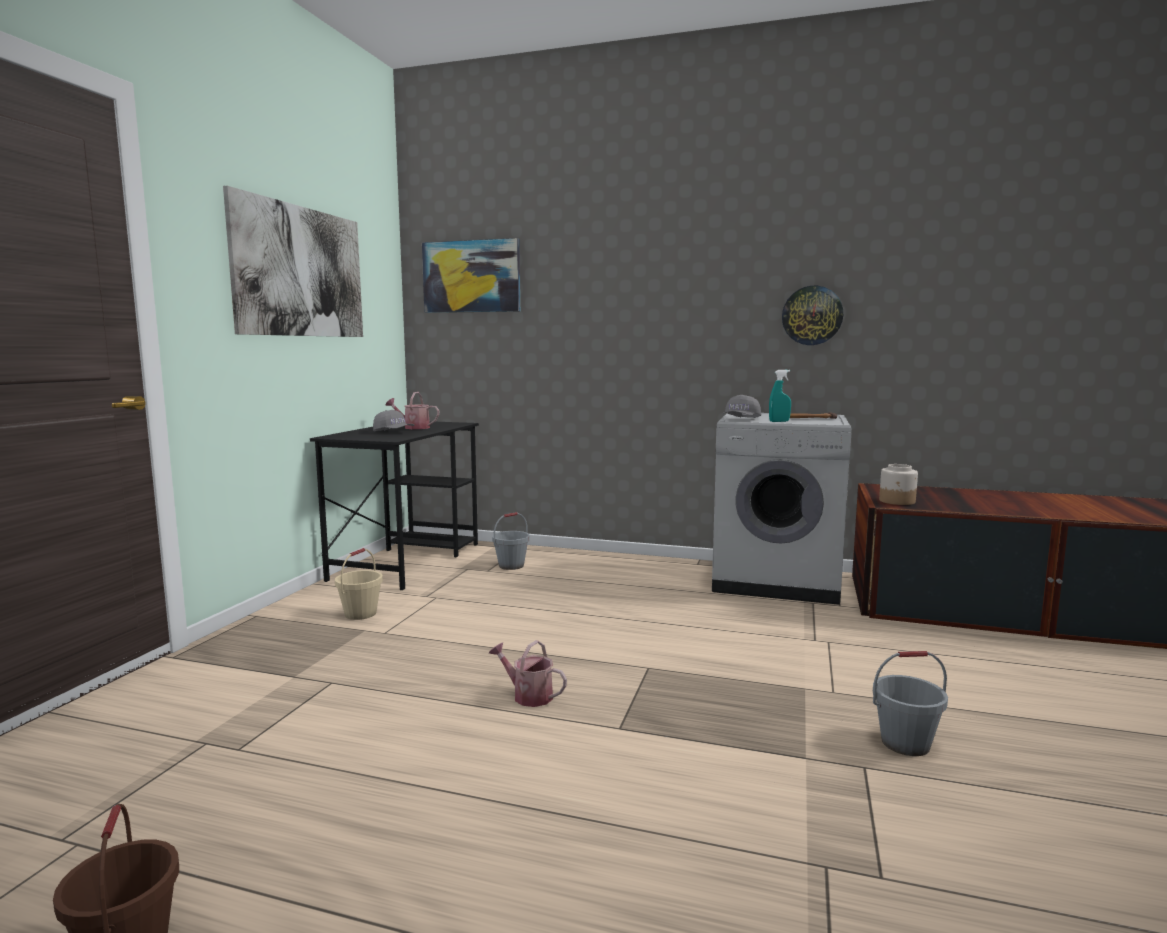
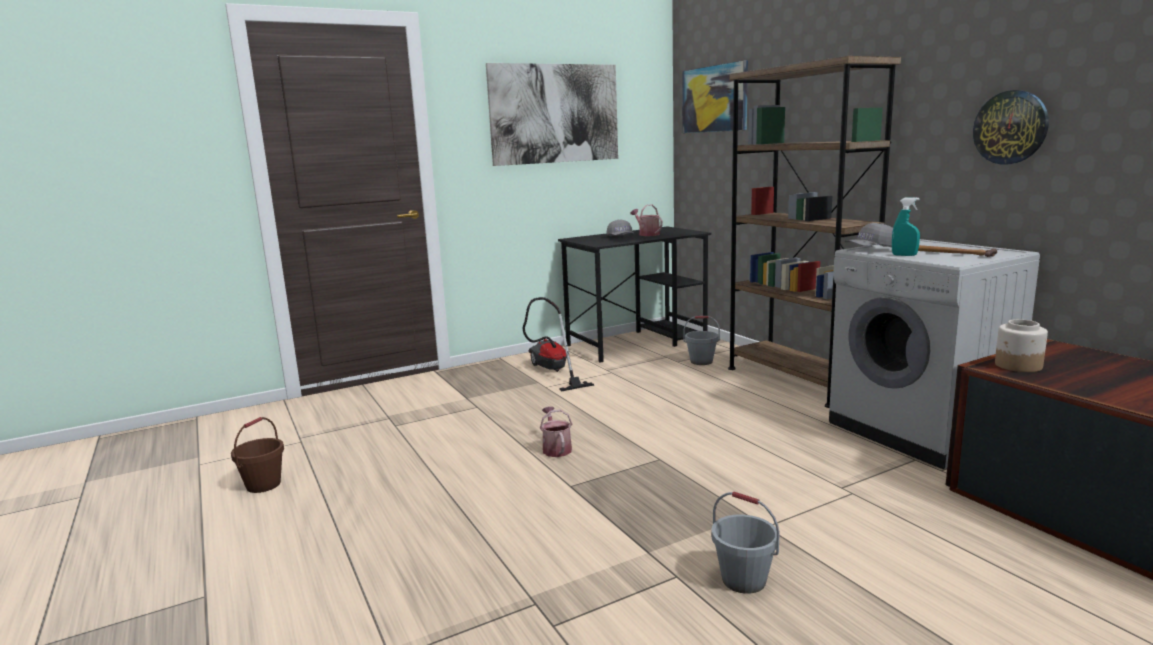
camera: 45 degrees right, 5 degrees up
(360, 614) = (552, 371): beige bucket -> vacuum cleaner
(624, 564) = (796, 380): none -> brown bookcase

